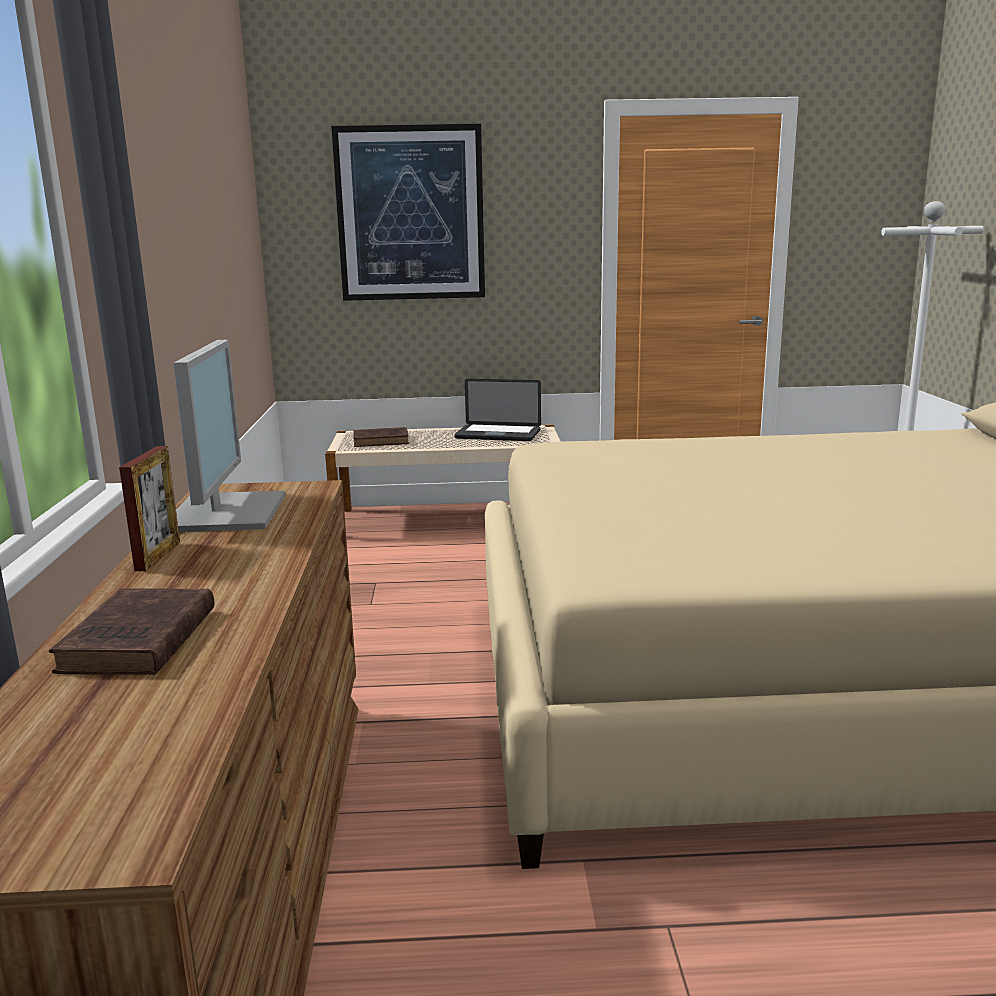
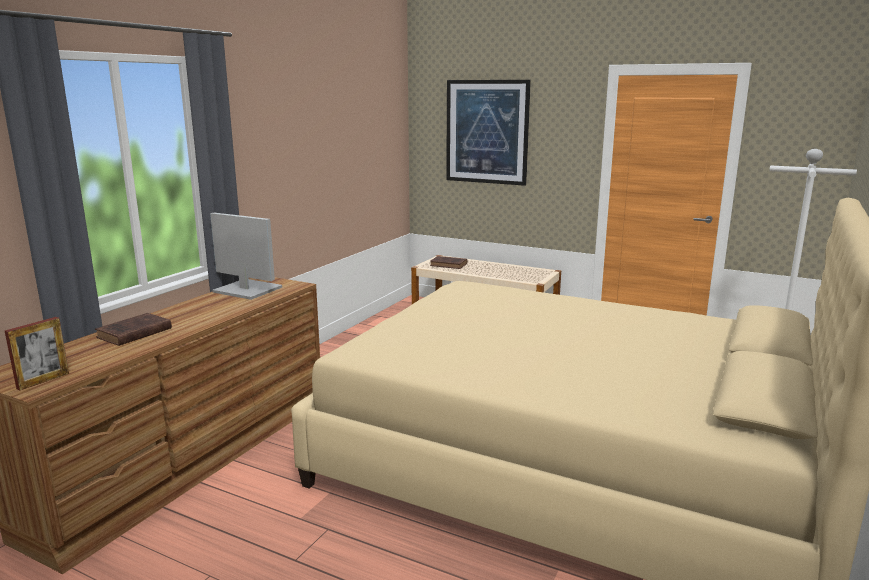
camera: 30 degrees right, 0 degrees up
(158, 556) = (193, 303): picture frame -> picture frame (43, 381)
(225, 512) = (246, 290): monitor -> monitor turned 90 degrees counterclockwise
(498, 434) = (517, 271): laptop -> none

